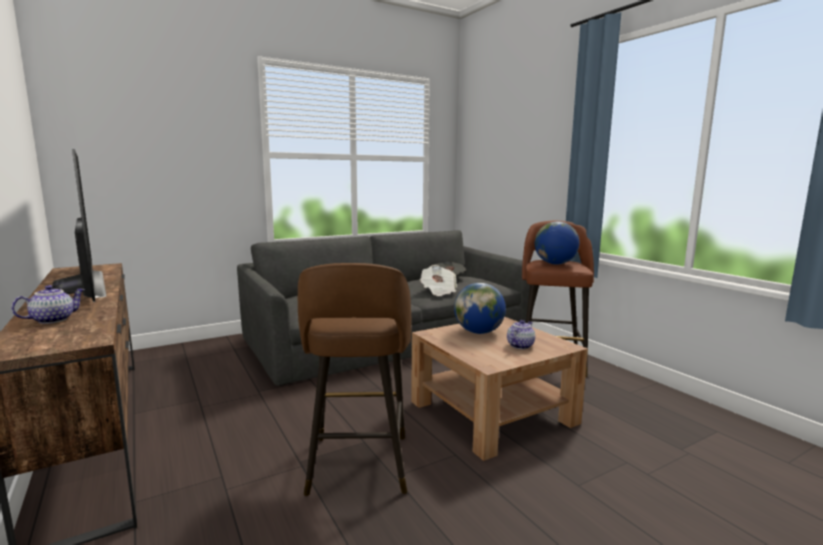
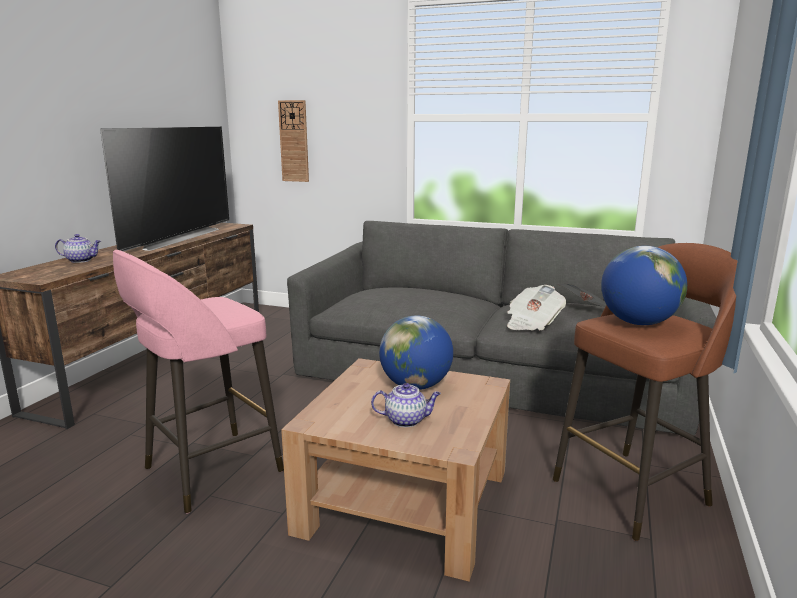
camera: 50 degrees right, 5 degrees up
(139, 175) = (294, 141): none -> wall clock
(358, 466) = (209, 471): brown stool -> pink stool

